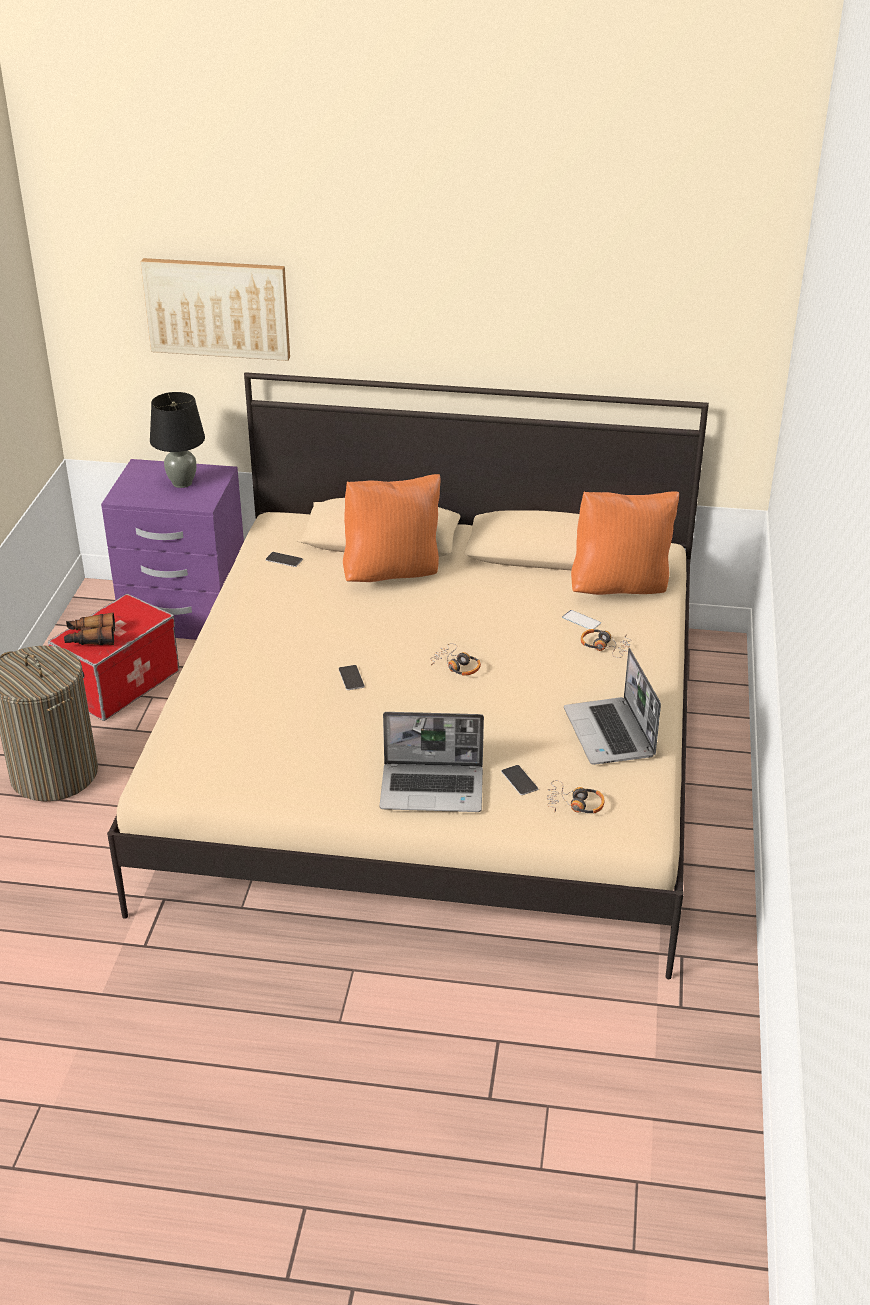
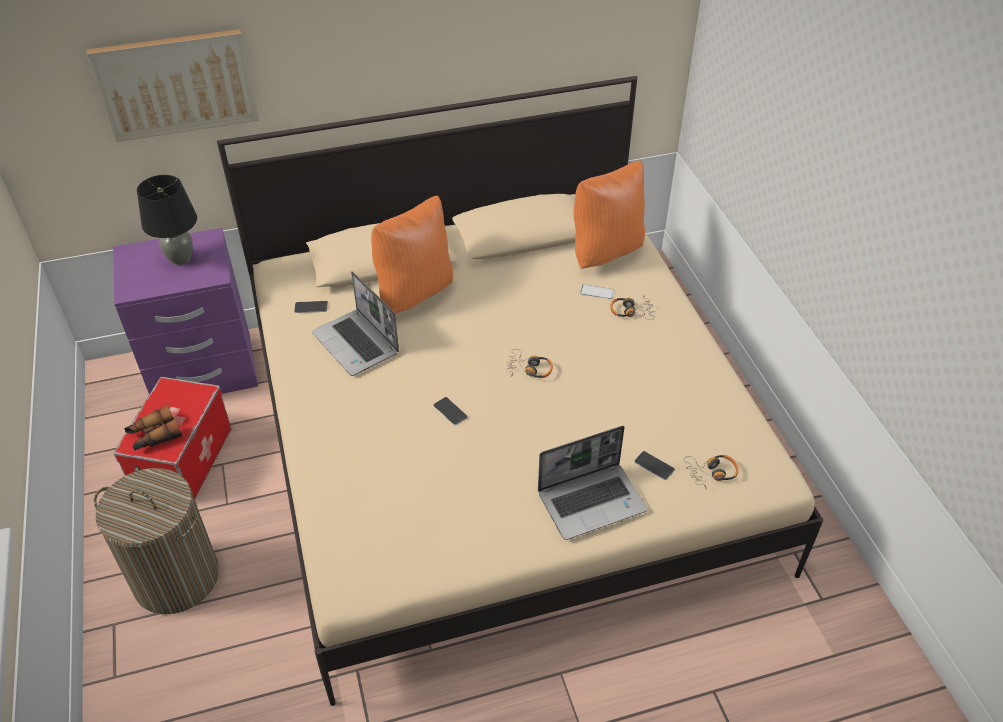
camera: 25 degrees left, 10 degrees up
(610, 734) = (692, 394): laptop -> laptop (357, 344)

